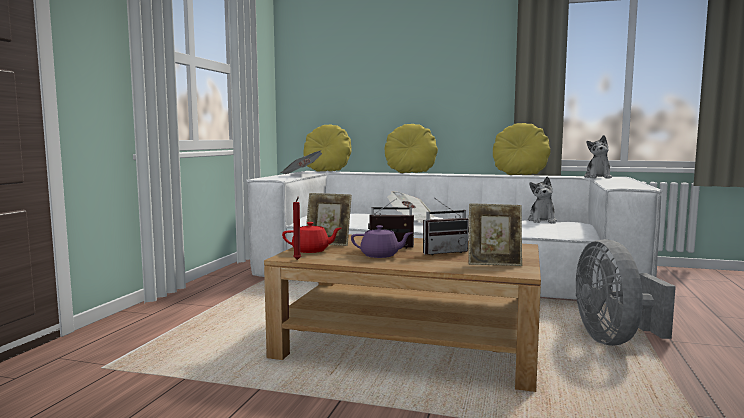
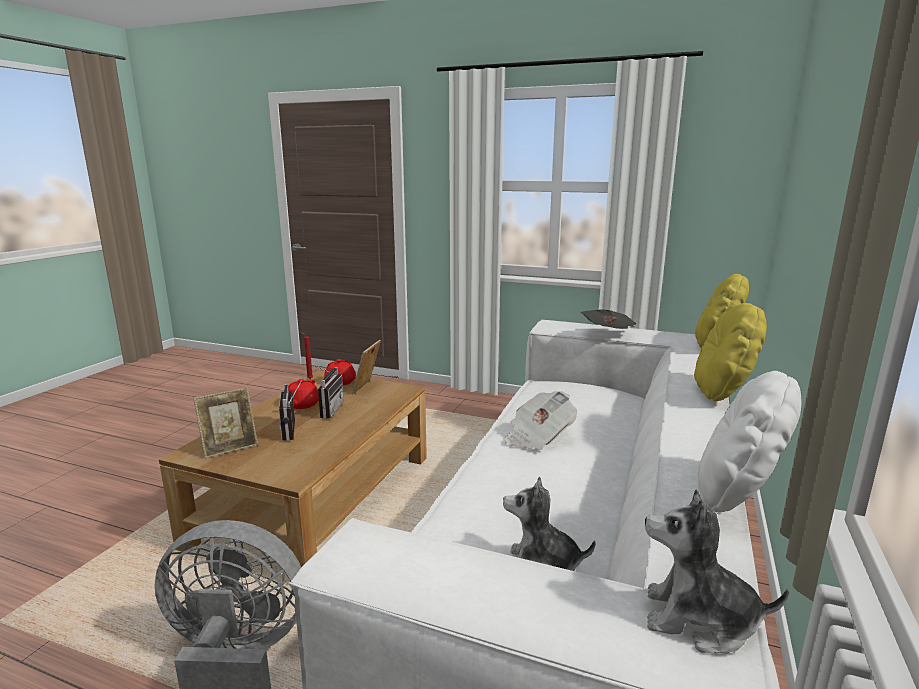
camera: 95 degrees right, 10 degrees up
(380, 255) = (302, 405): purple teapot -> red teapot
(494, 263) = (230, 448): picture frame -> picture frame turned 135 degrees counterclockwise
(520, 174) = (736, 498): yellow pillow -> white pillow

